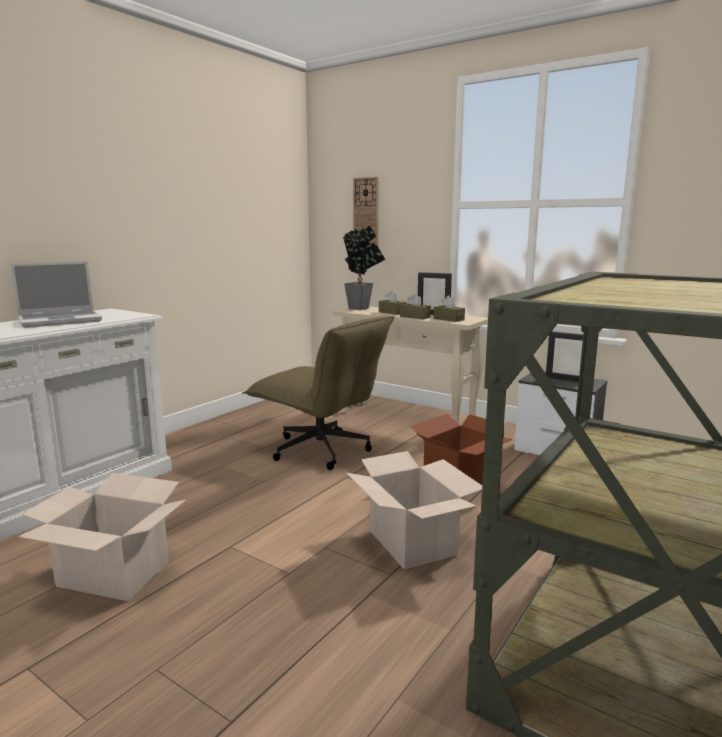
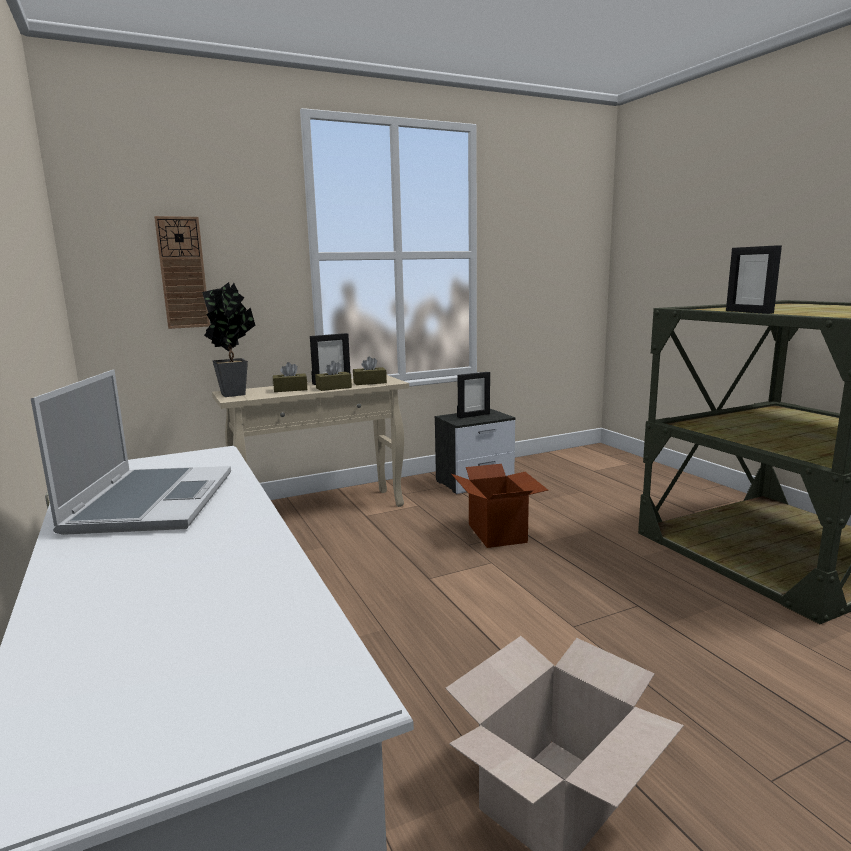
camera: 60 degrees left, 0 degrees up
(319, 450) = (338, 575): beige office chair -> none
(411, 542) = (589, 582): cardboard box -> none
(626, 286) = (749, 312): none -> picture frame

